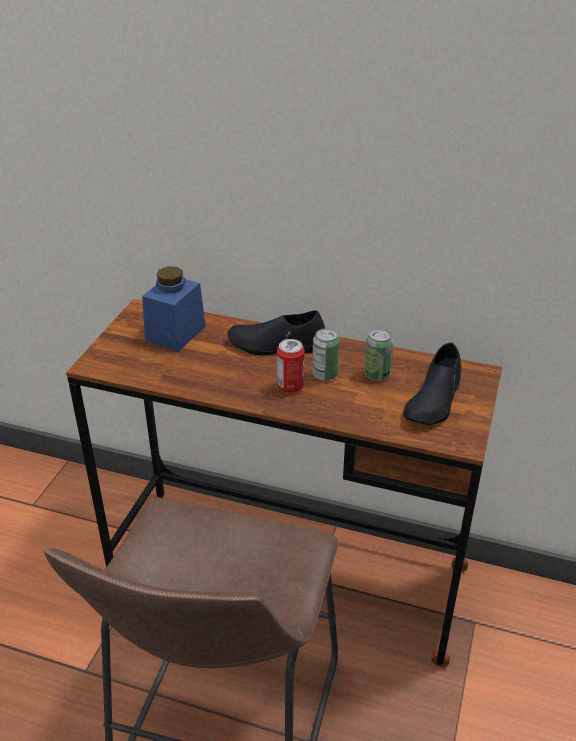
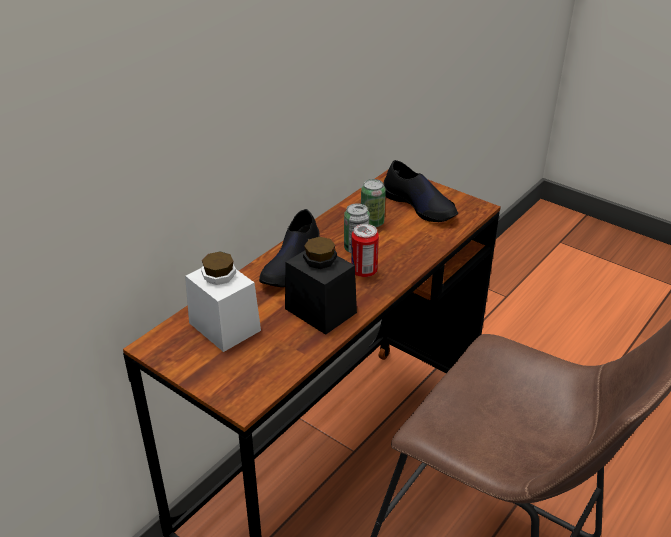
camera: 70 degrees left, 0 degrees up
(175, 333) = (224, 326): blue jar -> white jar
(218, 375) = (320, 310): none -> black jar

